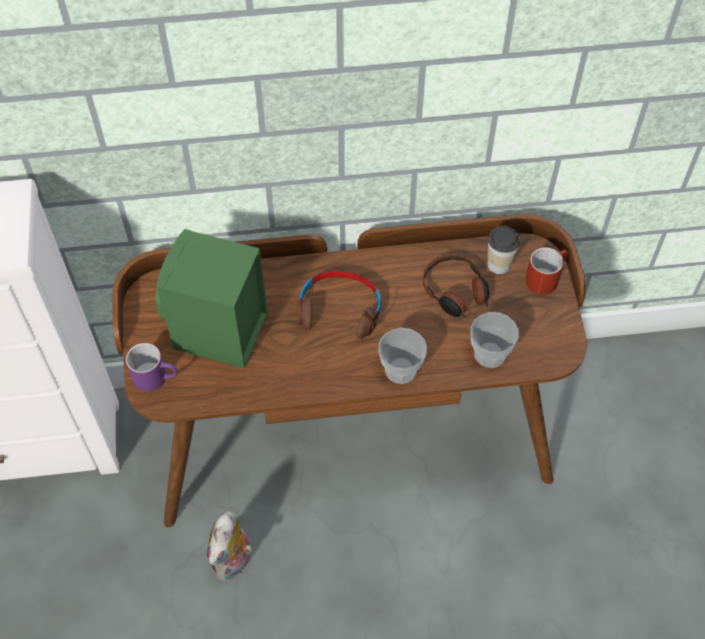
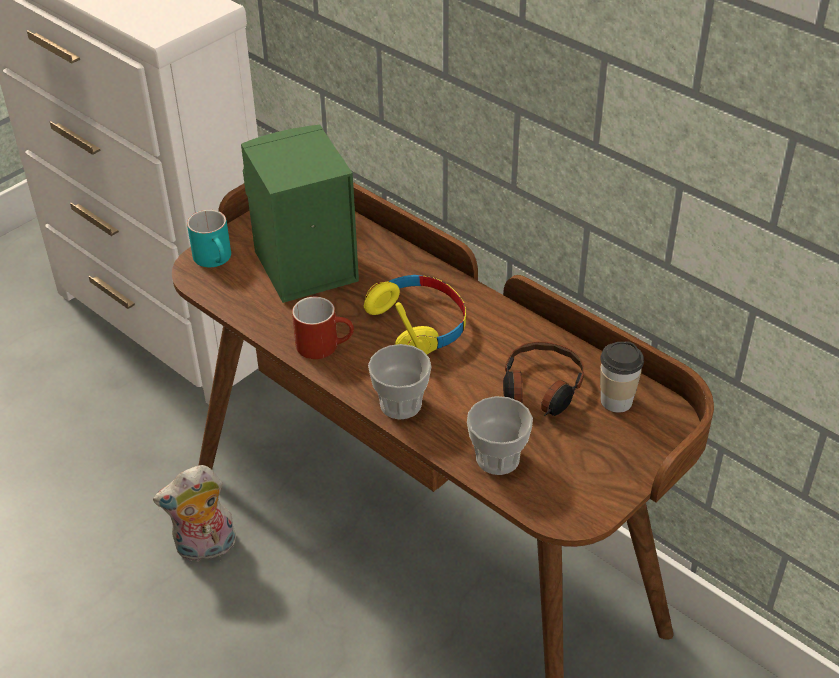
camera: 50 degrees right, 15 degrees down
(156, 377) = (216, 259): purple mug -> turquoise mug
(340, 310) = (418, 324): brown headphones -> yellow headphones
(545, 277) = (649, 445): red mug -> red mug (325, 345)

